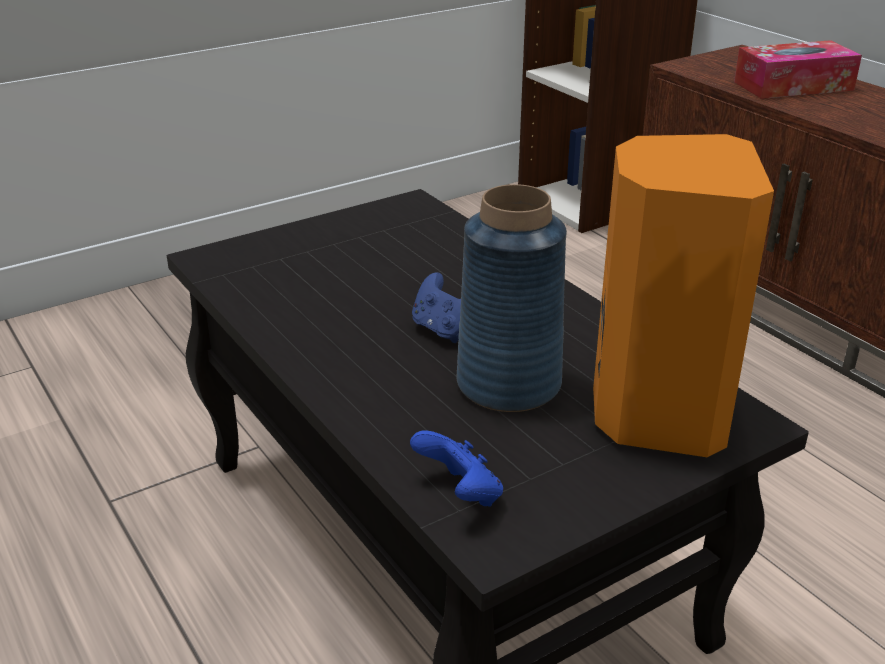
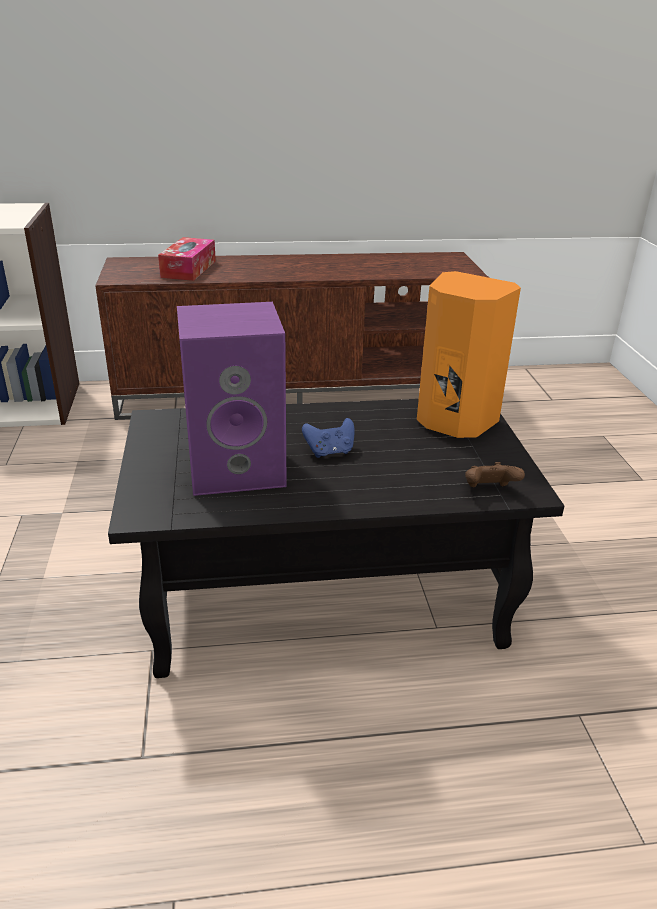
camera: 65 degrees left, 0 degrees up
(349, 282) = (238, 467): none -> purple speaker
(460, 494) = (489, 490): blue game controller -> brown game controller
(507, 384) = (401, 450): blue vase -> none

